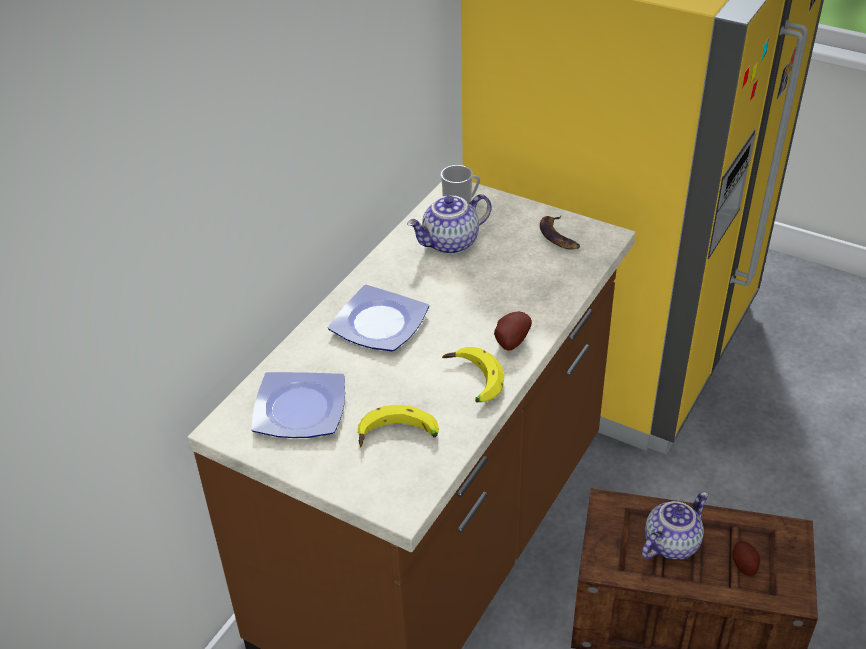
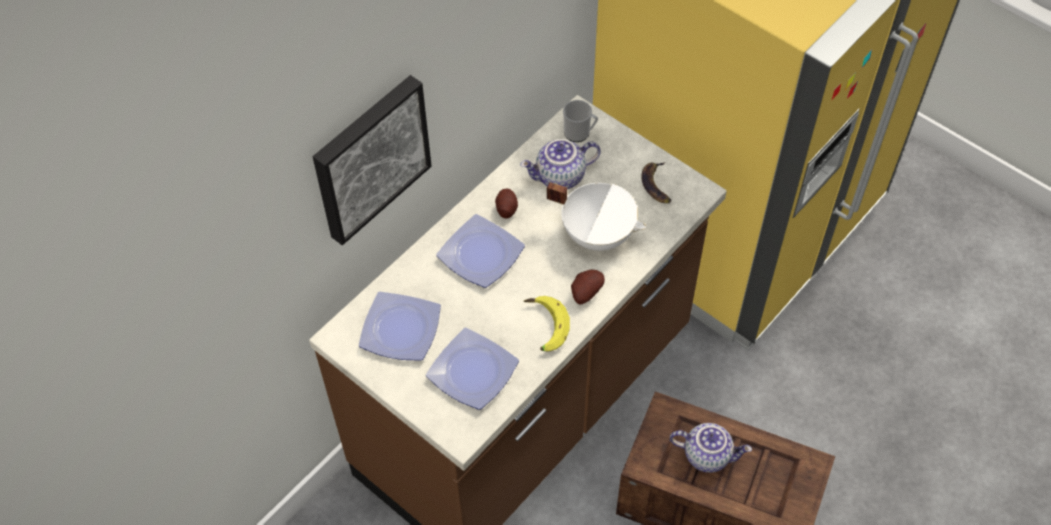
camera: 10 degrees right, 15 degrees up
(241, 183) = (369, 157): none -> picture
(397, 437) = (472, 370): banana -> plate
(508, 286) = (598, 233): none -> white cooking pot
(670, 543) = (707, 454): teapot -> teapot turned 45 degrees clockwise
(744, 564) = (763, 485): potato -> potato (506, 209)

